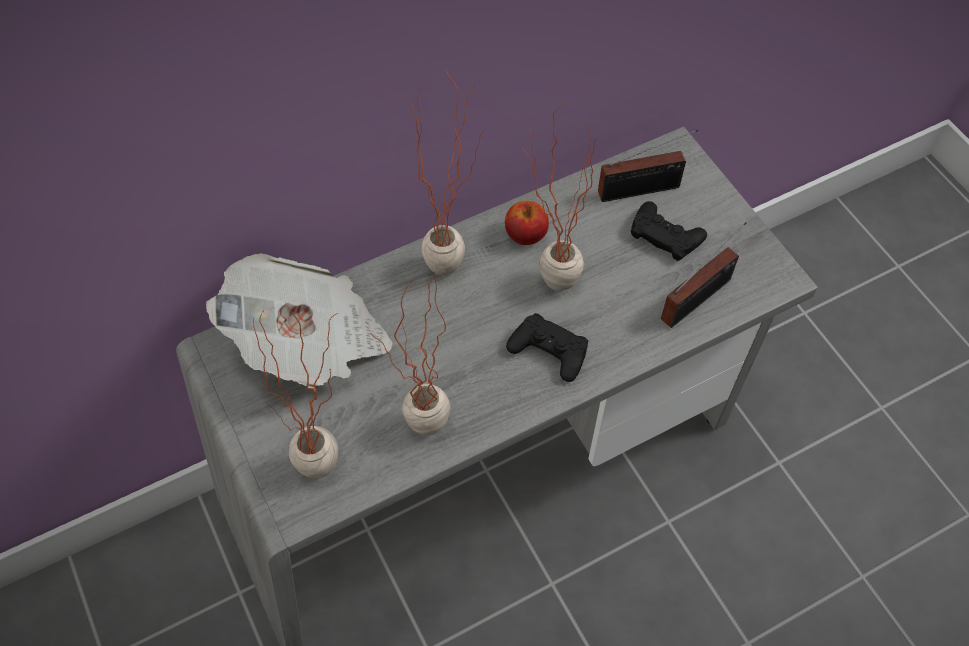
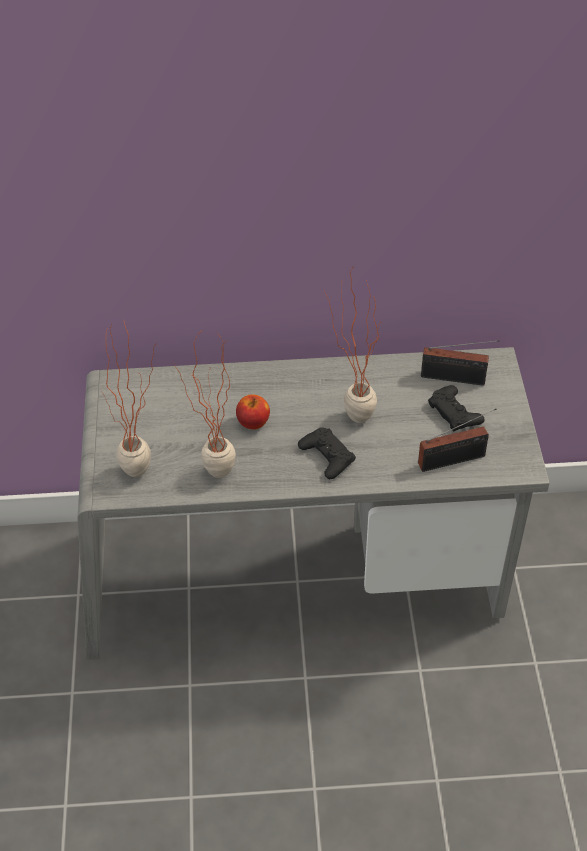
camera: 25 degrees right, 10 degrees down
(310, 342) = (171, 398): newspaper -> none
(457, 264) = (295, 383): potted plant -> none
(525, 235) = (353, 381): apple -> apple (253, 423)

